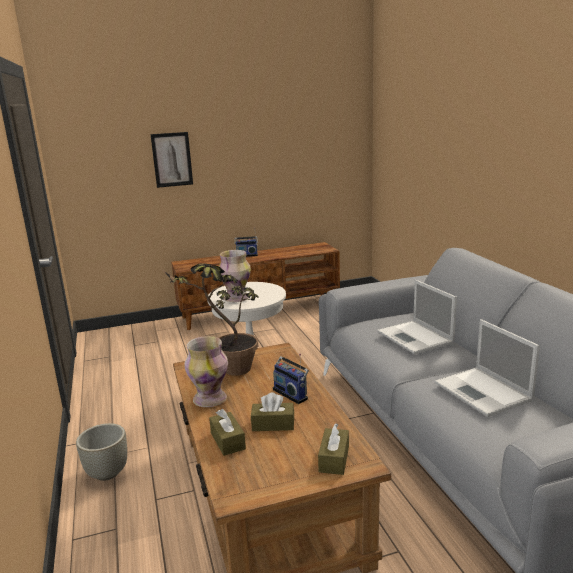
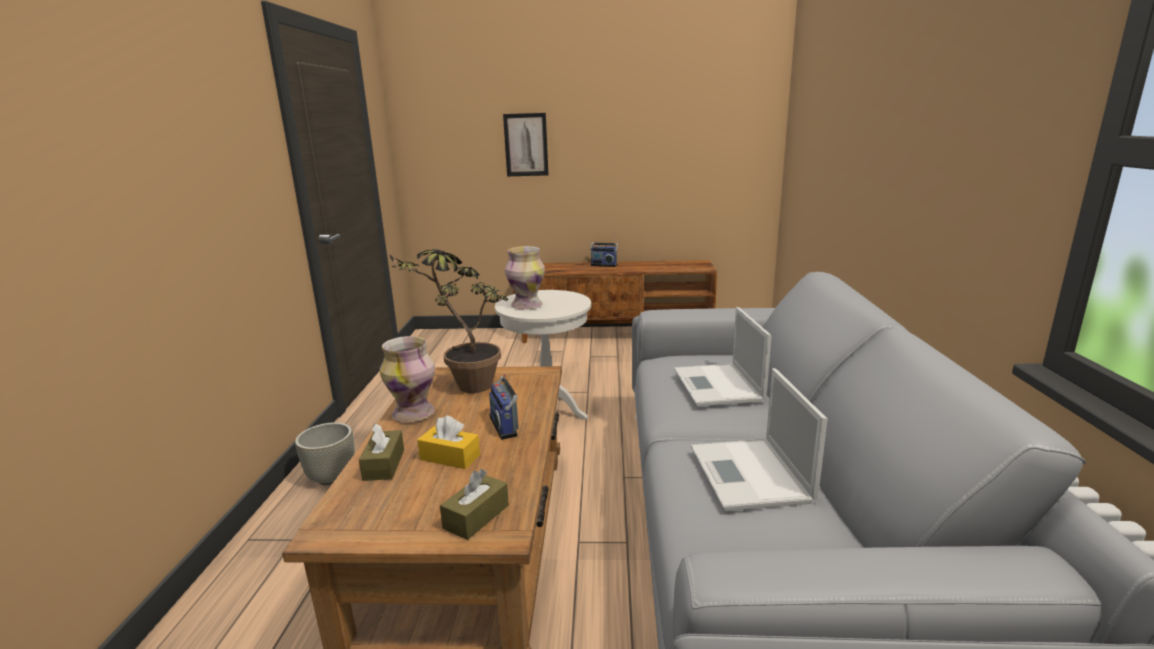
camera: 20 degrees right, 0 degrees up
(273, 424) = (450, 457): brown tissue box -> yellow tissue box

